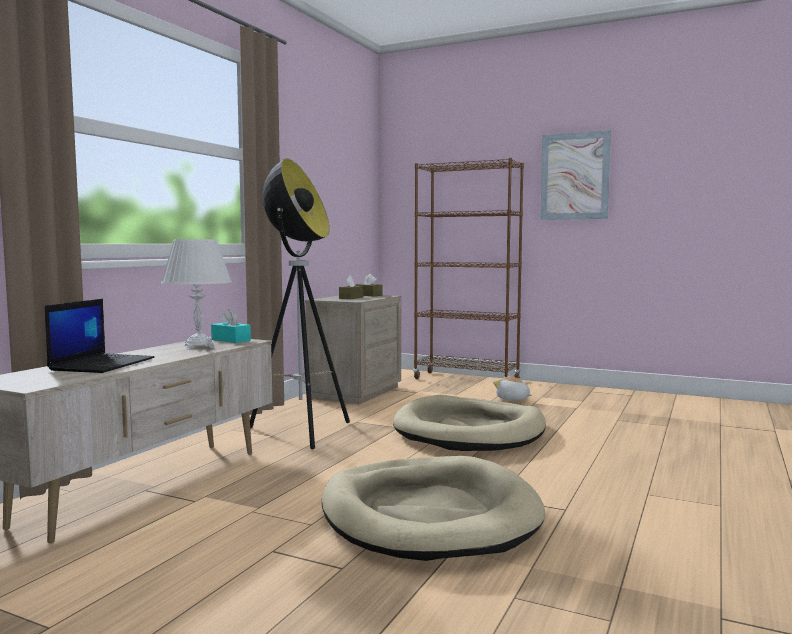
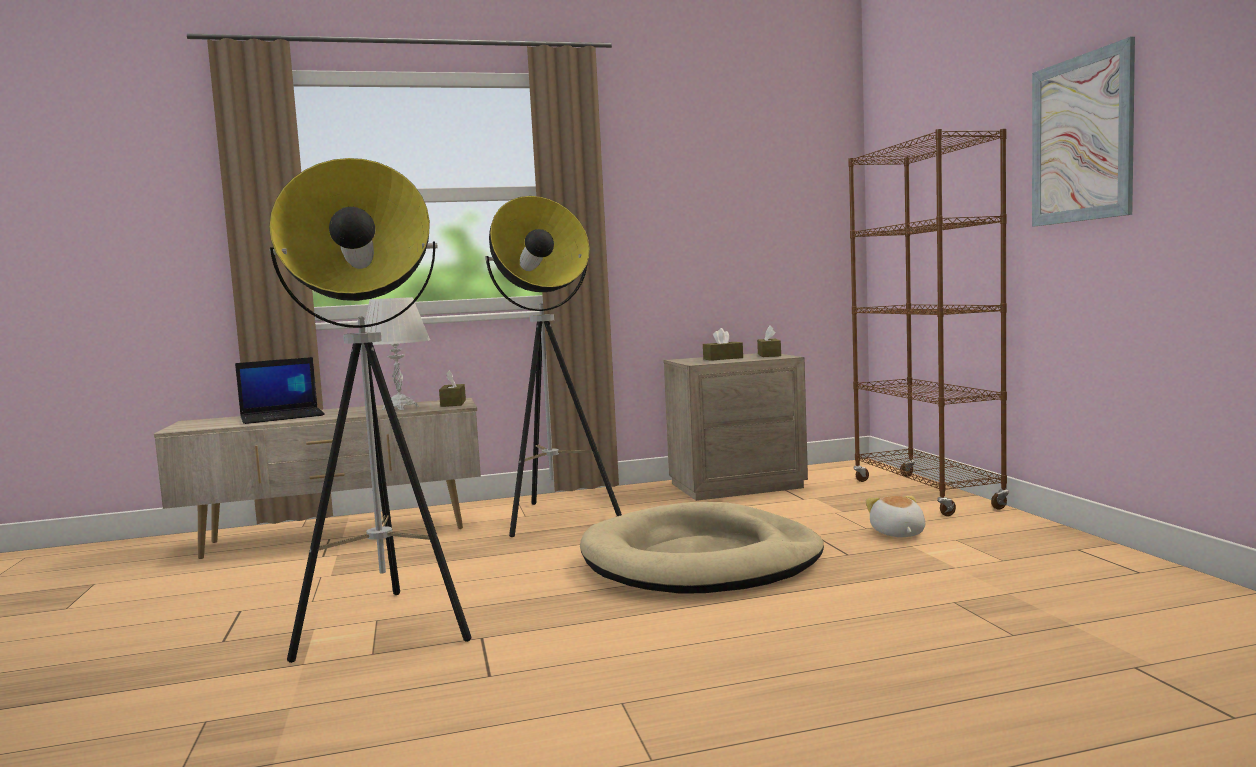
camera: 50 degrees right, 0 degrees up
(231, 340) = (453, 403): turquoise tissue box -> brown tissue box
(428, 514) = (388, 627): beige dog bed -> floor lamp

